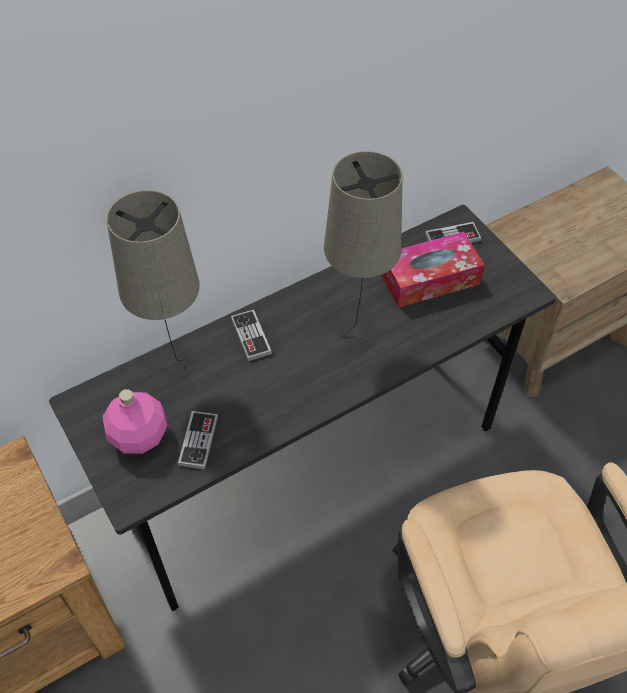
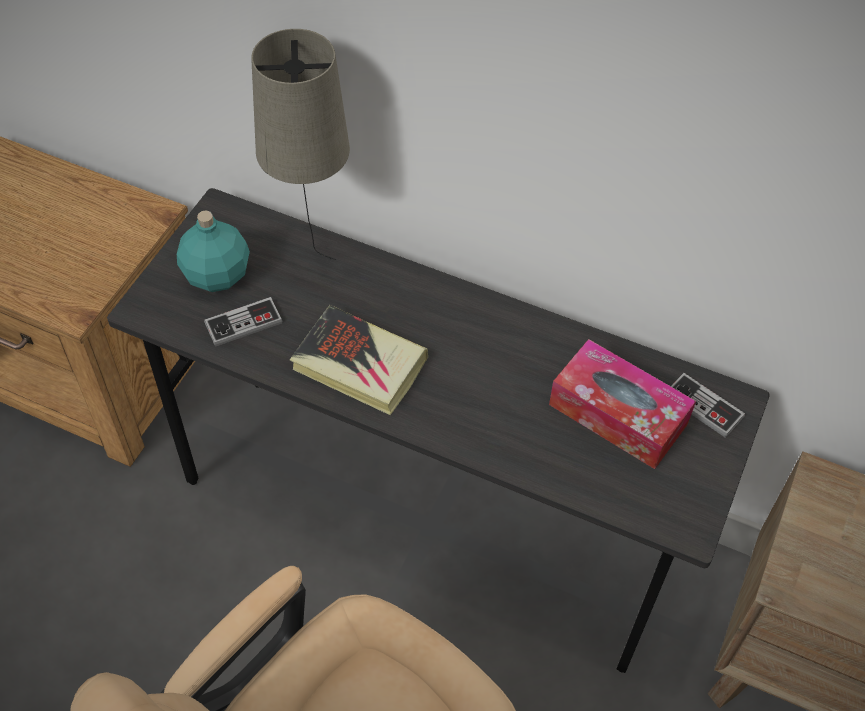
camera: 55 degrees right, 0 degrees up
(138, 436) = (216, 275): pink bottle -> turquoise bottle
(251, 336) = (401, 295): game controller -> none
(290, 390) = (359, 365): none -> book
(357, 331) = (482, 383): beige table lamp -> none

